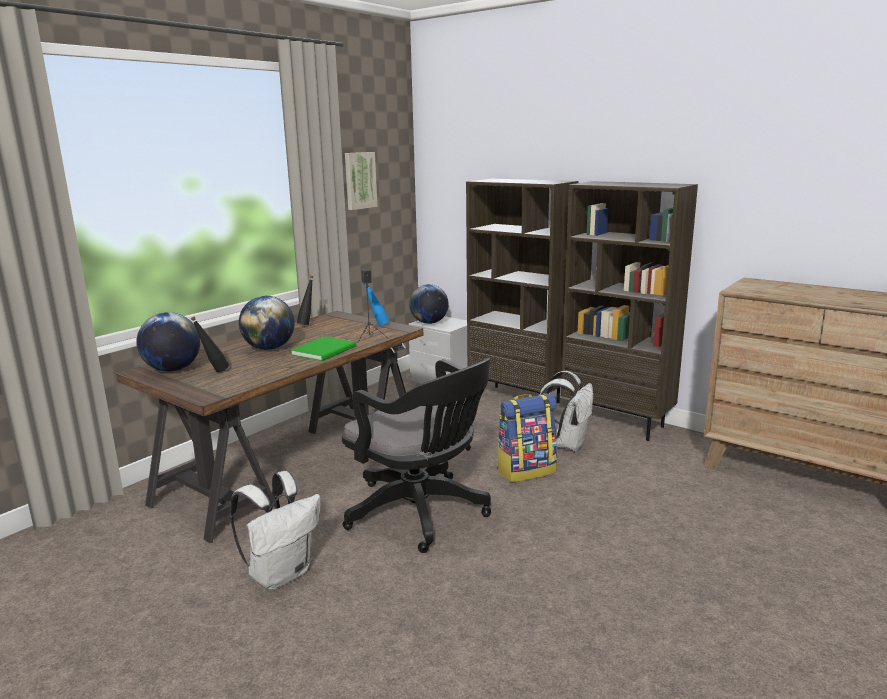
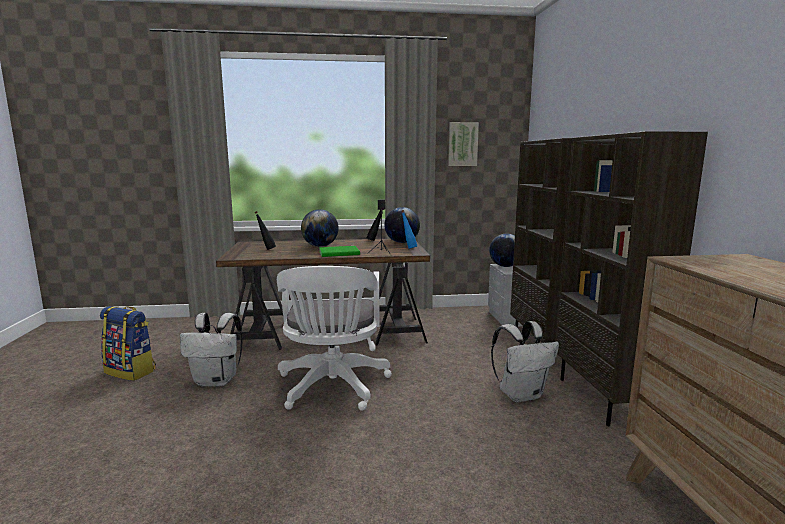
camera: 45 degrees right, 5 degrees down
(173, 370) = (257, 245): globe -> globe (402, 242)
(422, 513) = (332, 388): black office chair -> white office chair
(526, 470) = (449, 396): backpack -> backpack (131, 371)

